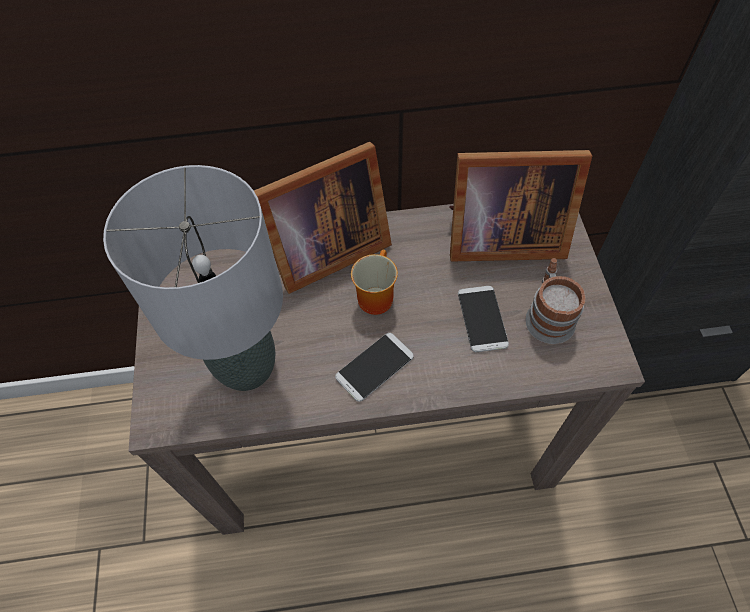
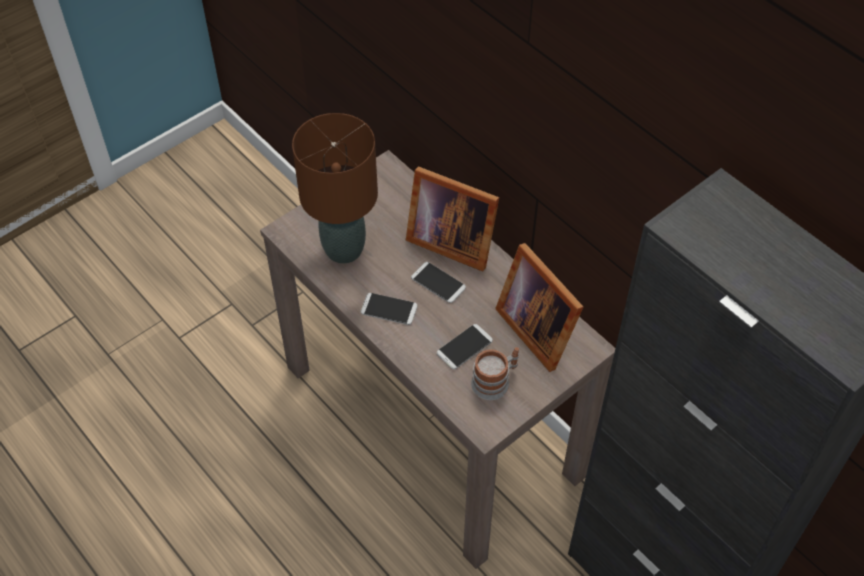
camera: 55 degrees right, 5 degrees down
(245, 366) = (344, 249): grey table lamp -> brown table lamp
(373, 295) = (438, 283): mug -> phone

